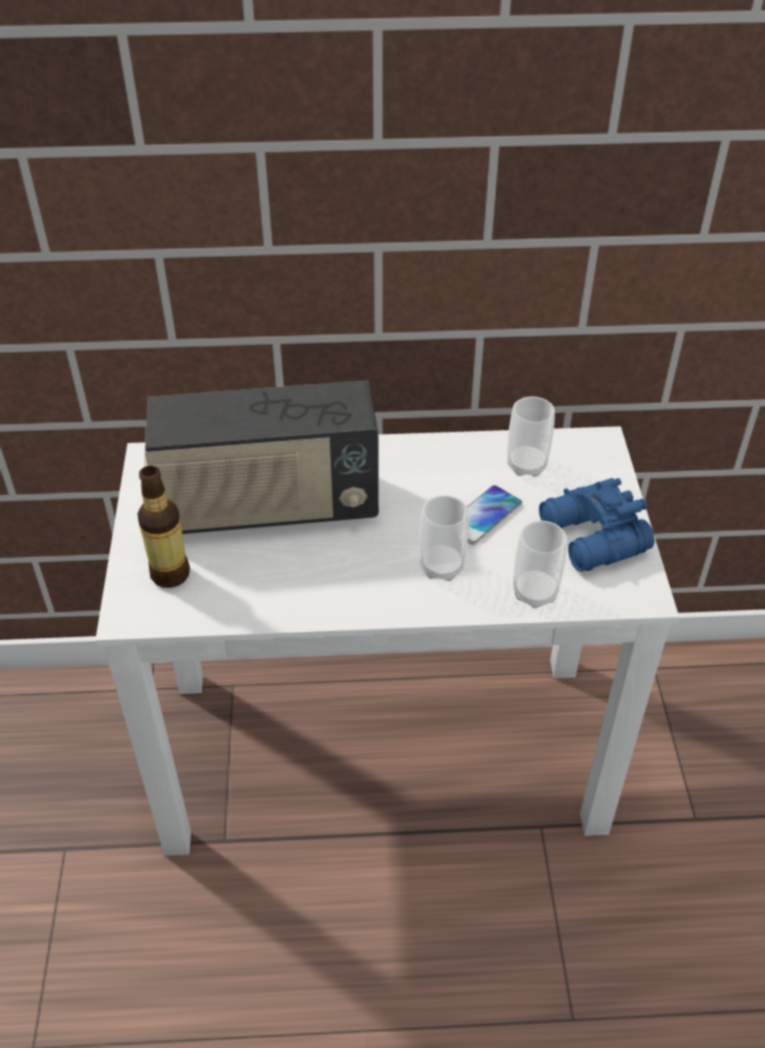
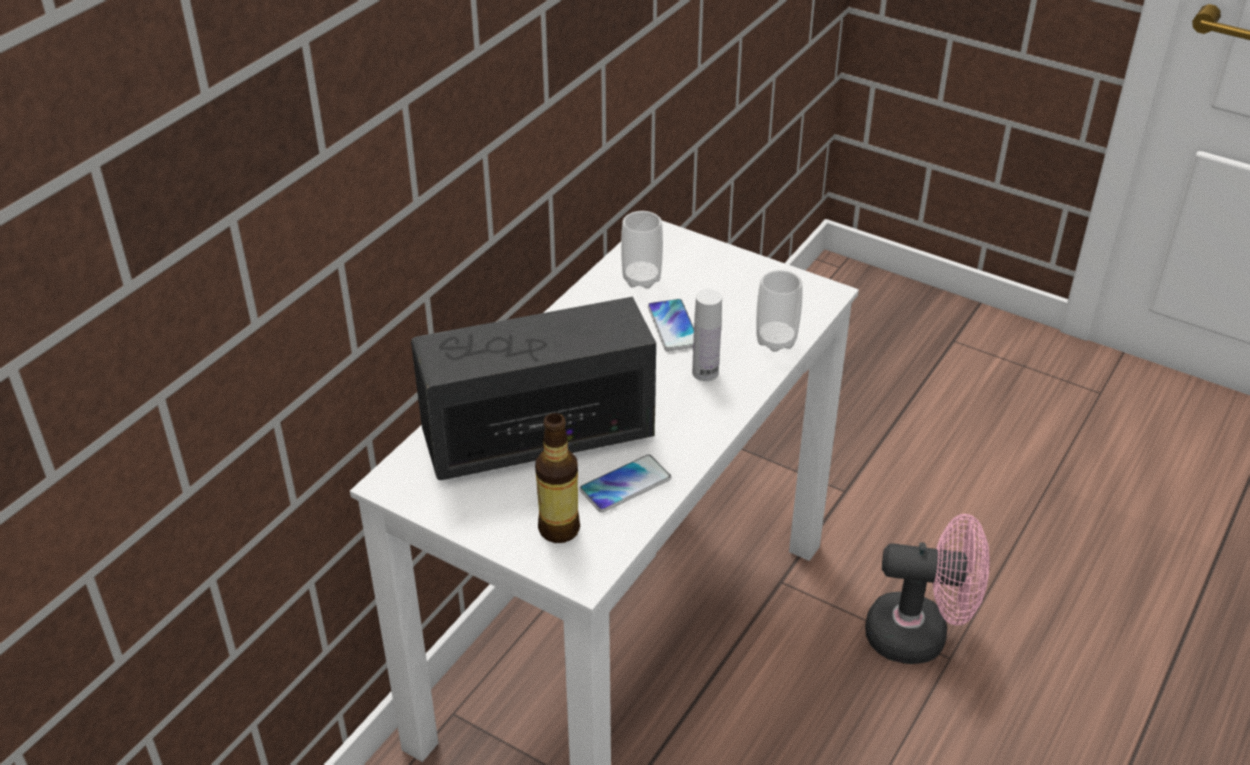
camera: 55 degrees left, 5 degrees down
(253, 587) = (625, 484): none -> phone
(268, 508) = (539, 436): radio -> radio turned 135 degrees counterclockwise
(442, 567) = (705, 372): cup -> white bottle
(577, 977) = (920, 635): none -> pink fan
(592, 539) = (750, 288): blue binoculars -> none

